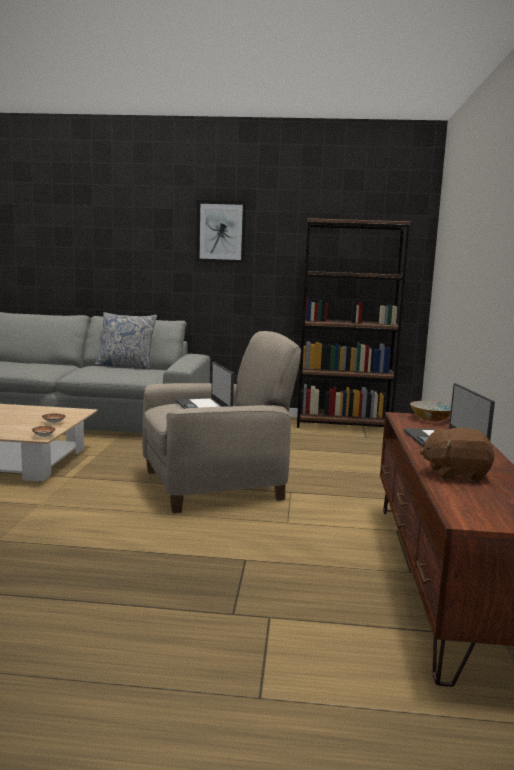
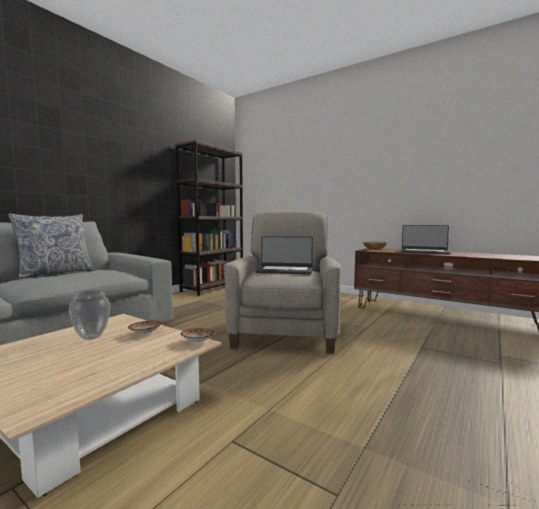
camera: 60 degrees left, 5 degrees down
(38, 415) = (91, 337): none -> vase
(221, 232) = (111, 140): picture -> none
(455, 474) = (479, 255): brown plush toy -> none

